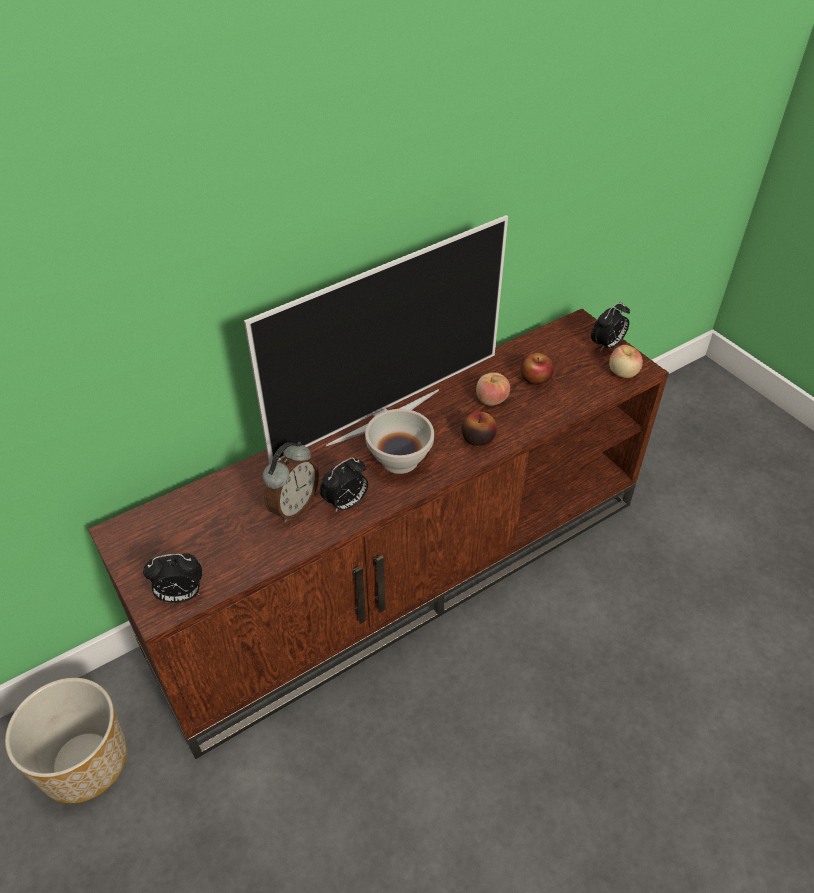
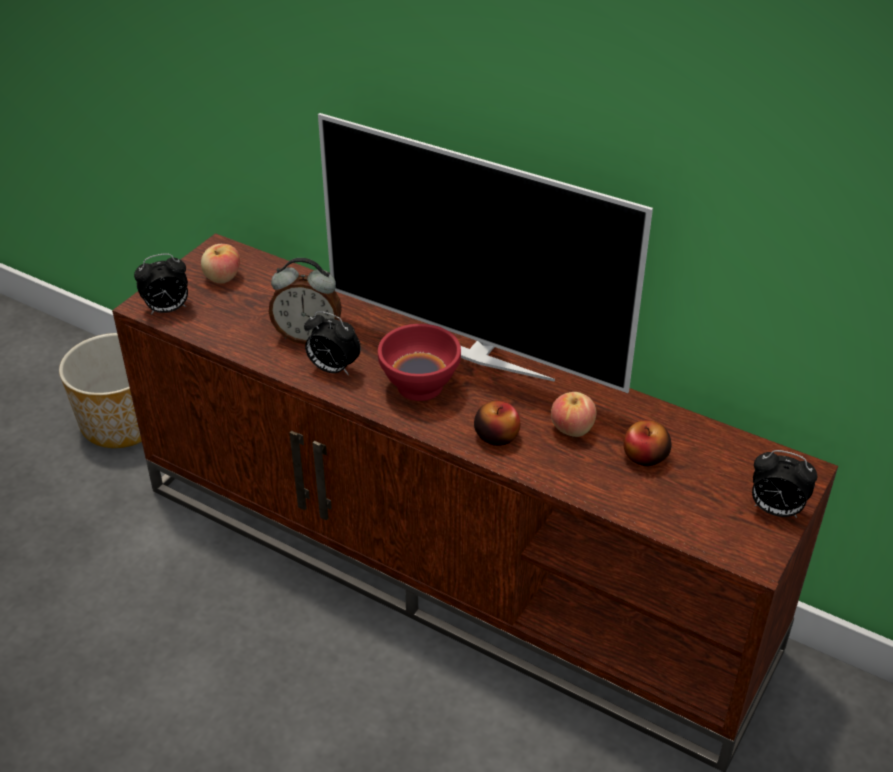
camera: 65 degrees right, 5 degrees down
(180, 595) = (167, 310): alarm clock -> alarm clock turned 75 degrees counterclockwise
(399, 459) = (421, 386): white bowl -> red bowl
(623, 373) = (728, 539): apple -> apple (222, 278)

